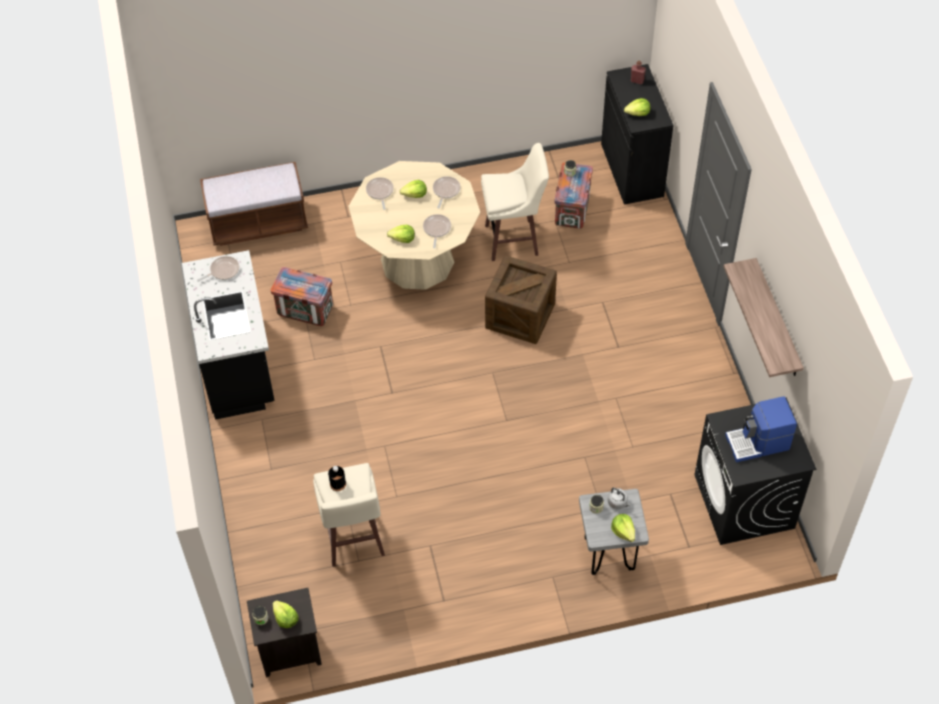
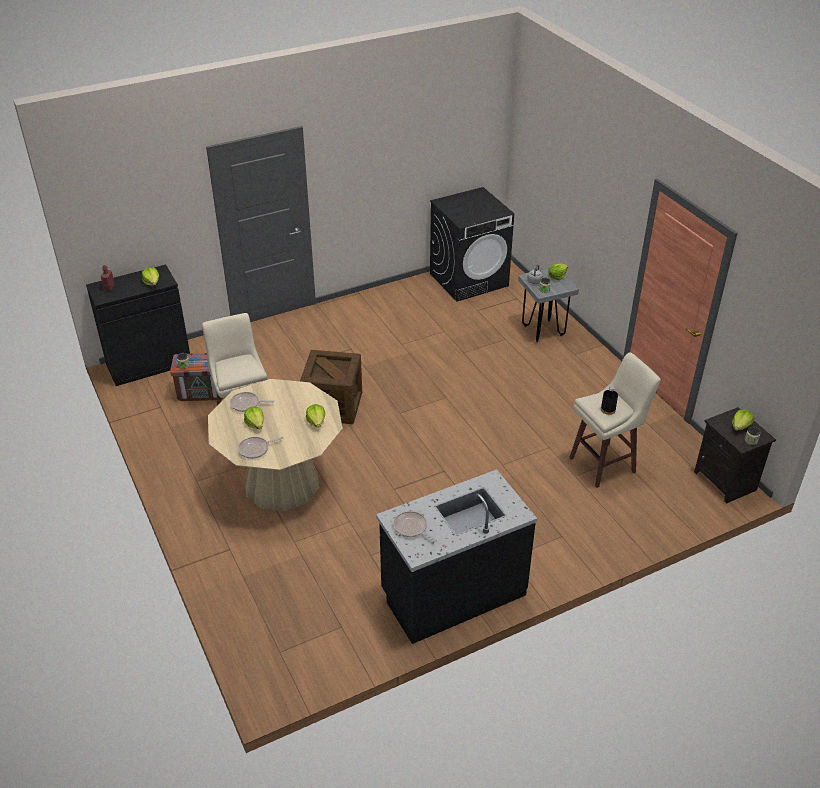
camera: 105 degrees left, 15 degrees down
(258, 223) = (250, 628): brown bench -> none
(304, 310) = (366, 556): crate -> none
(436, 229) = (298, 402): frying pan -> none
(758, 443) = (474, 207): coffee machine -> none
(777, 320) = (391, 173): shelf -> none

